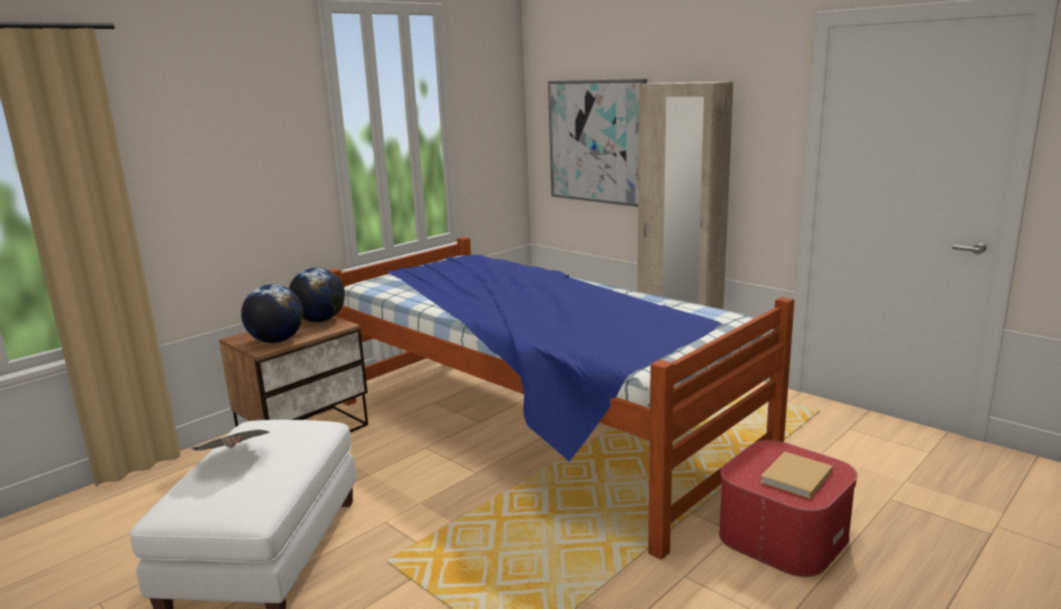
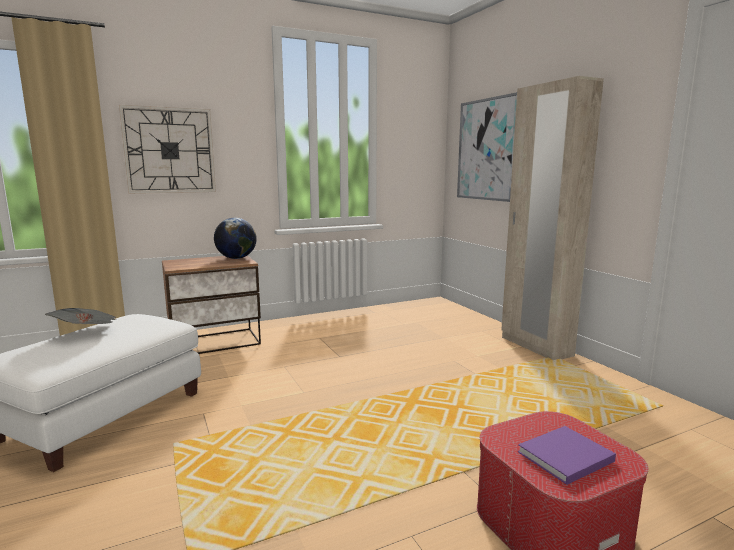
camera: 20 degrees right, 5 degrees down
(204, 186) = (169, 150): none -> wall clock
(276, 341) = (192, 265): globe -> none
(538, 429) = (380, 370): bed -> none
(795, 478) = (563, 457): beige book -> purple book

